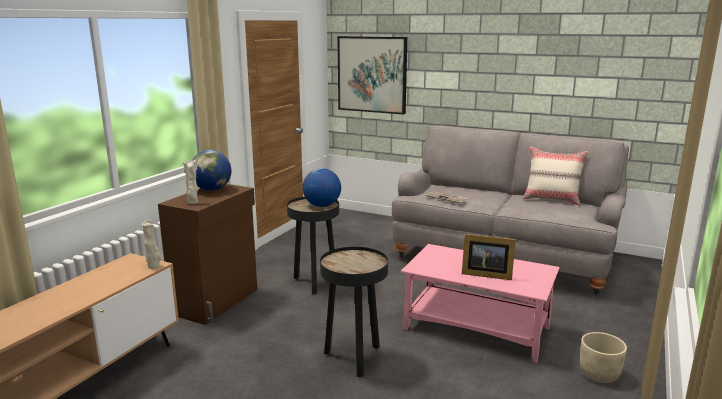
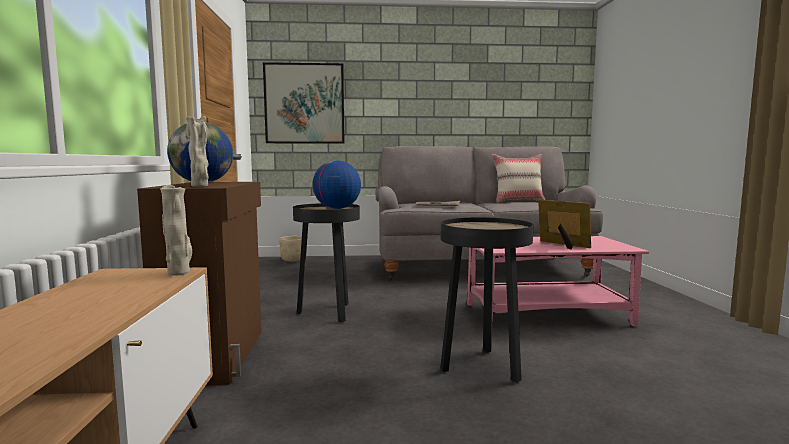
camera: 30 degrees left, 10 degrees down
(485, 274) = (563, 245): picture frame -> picture frame turned 120 degrees counterclockwise
(599, 374) = (692, 323): beige planter -> beige planter (293, 260)

